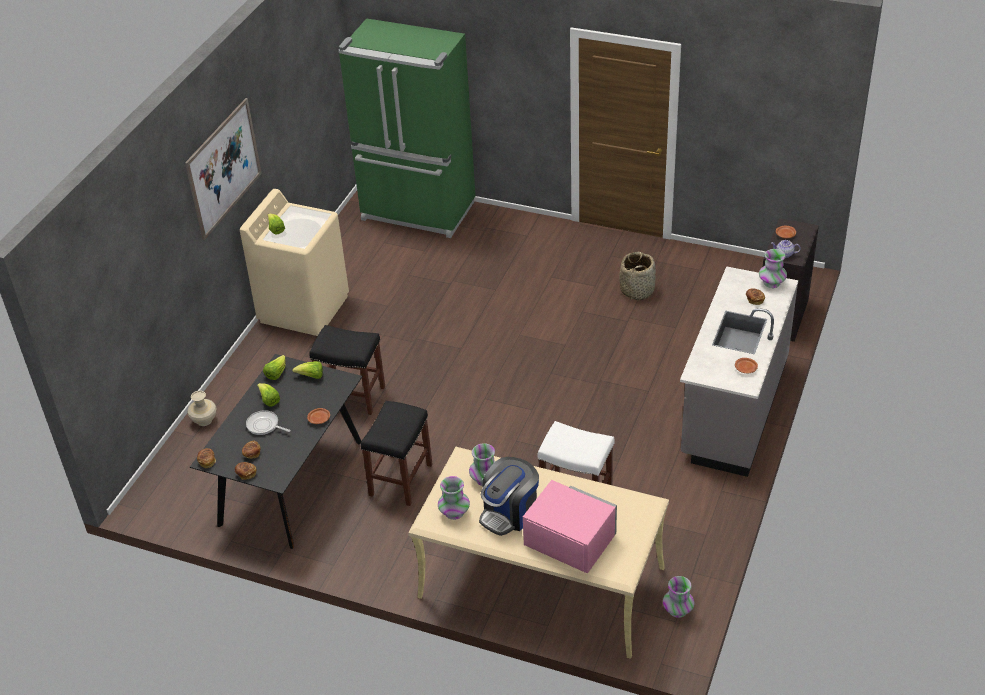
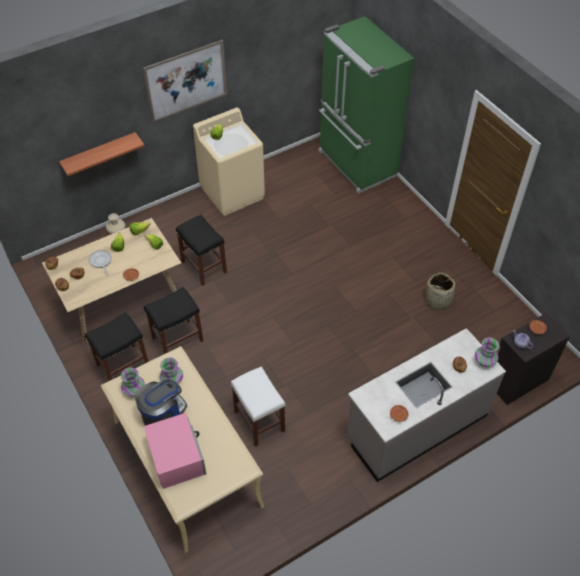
camera: 35 degrees right, 10 degrees up
(162, 307) = (99, 154): none -> shelf
(292, 483) = (122, 302): black dining table -> beige dining table
(365, 542) = (122, 366): none -> black stool
(509, 512) = (163, 413): coffee machine -> coffee machine turned 150 degrees clockwise
(677, 610) = (243, 542): vase -> none

